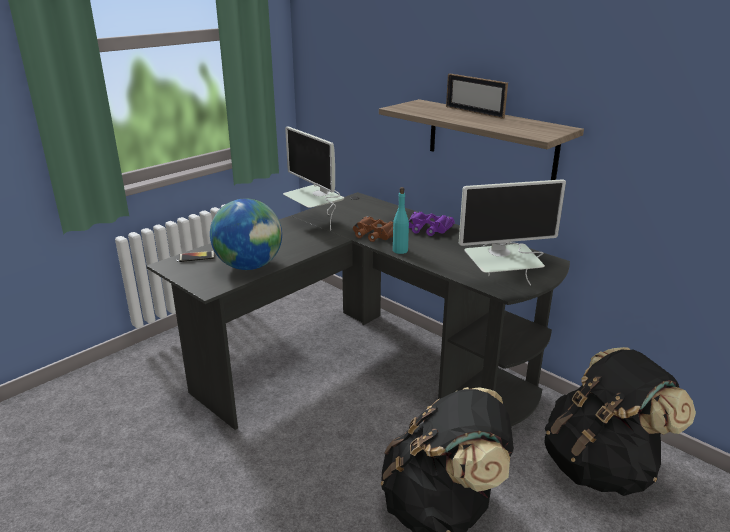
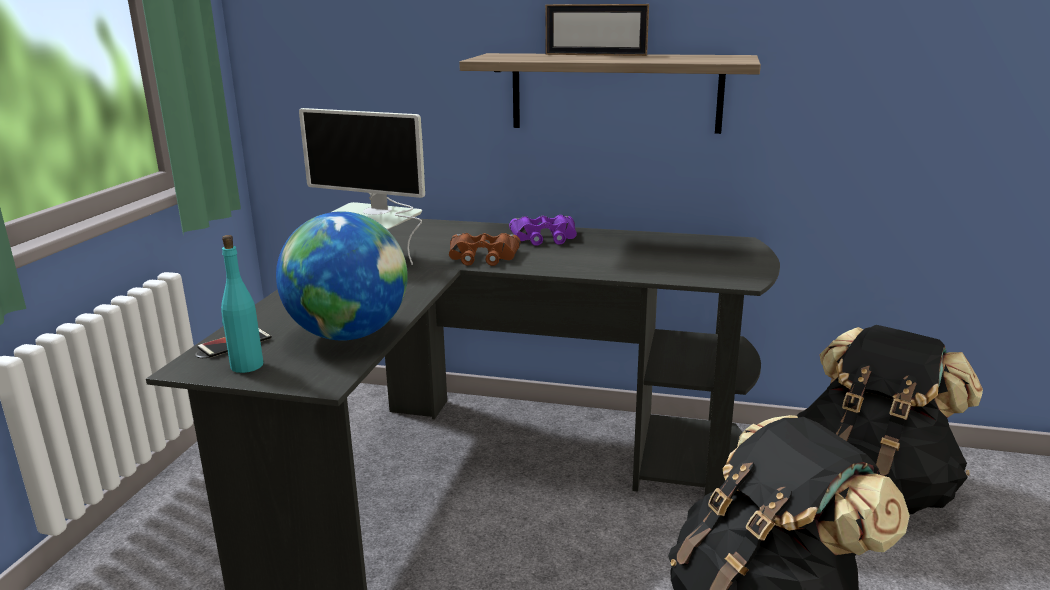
camera: 30 degrees left, 5 degrees down
(400, 250) = (546, 267): turquoise bottle -> turquoise bottle (246, 366)
(500, 288) = (730, 279): monitor -> none

